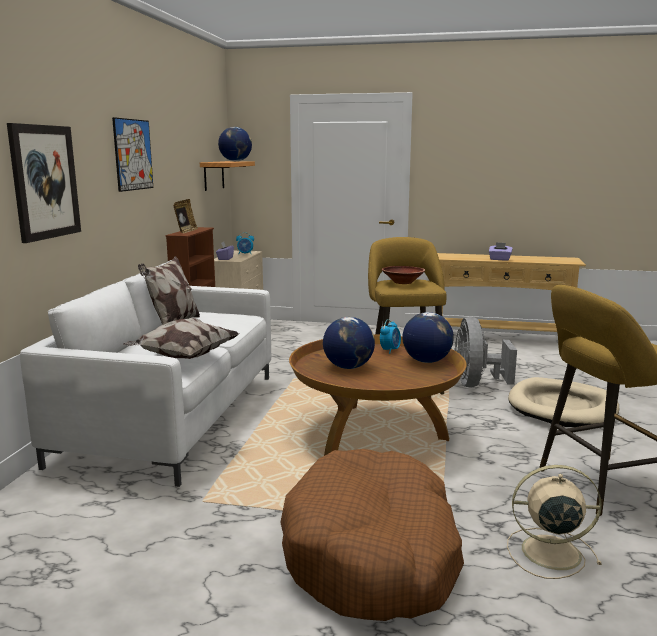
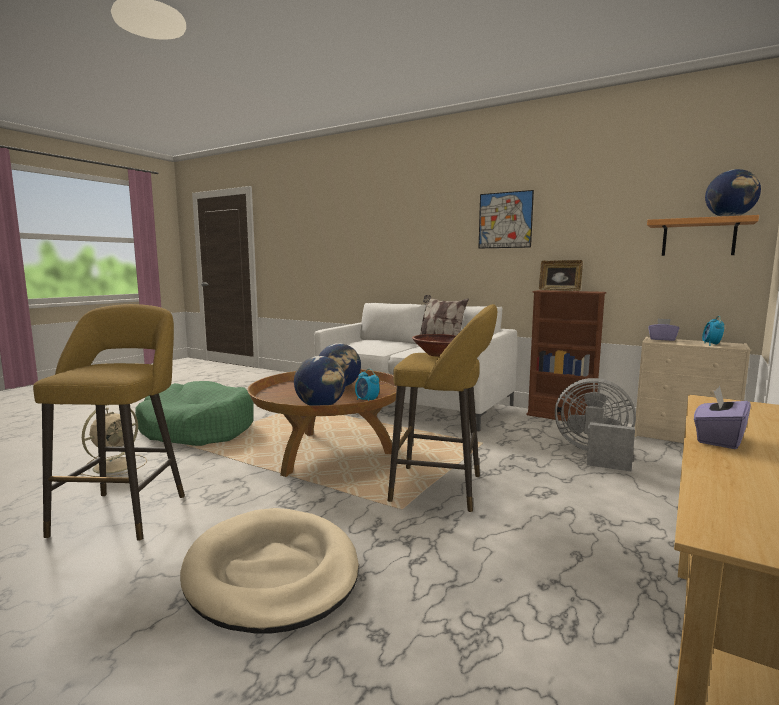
camera: 110 degrees right, 5 degrees down
(45, 182) = (406, 239): picture -> none
(183, 357) = (364, 346): pillow -> none
(372, 553) = (198, 429): brown dog bed -> green dog bed
(476, 384) = (408, 535): grey fan -> grey fan (594, 454)

